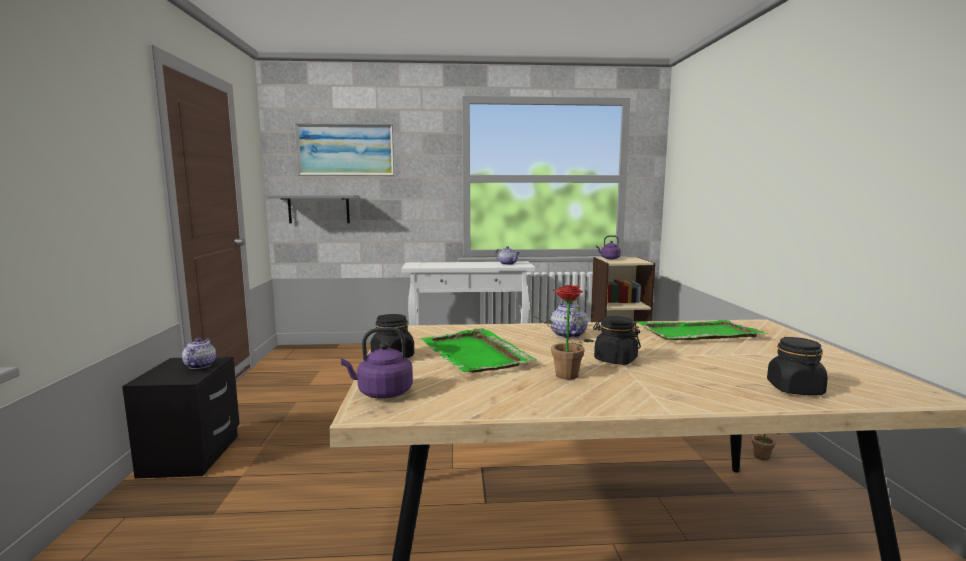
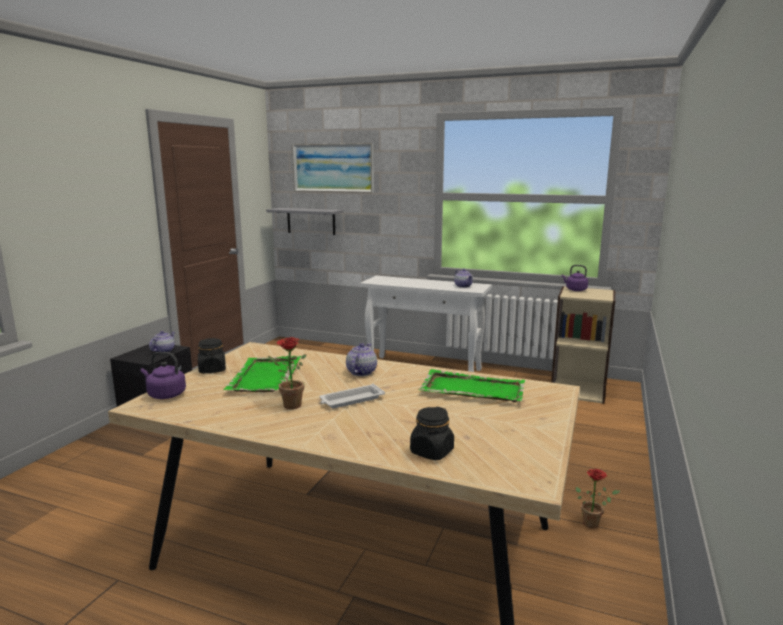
camera: 25 degrees right, 5 degrees up
(615, 360) = (351, 400): black jar -> white tray

